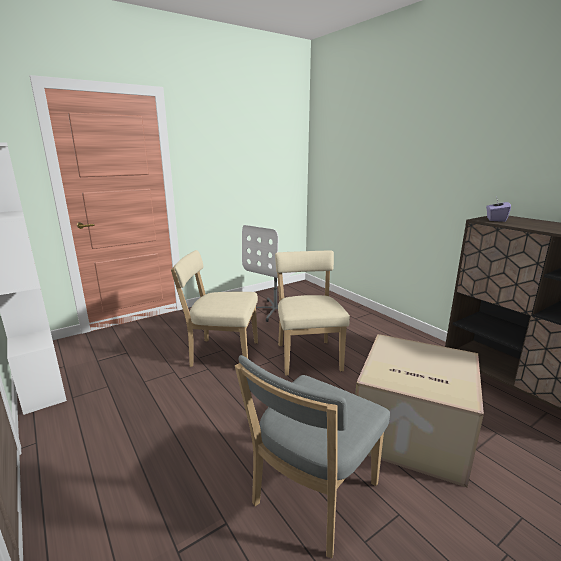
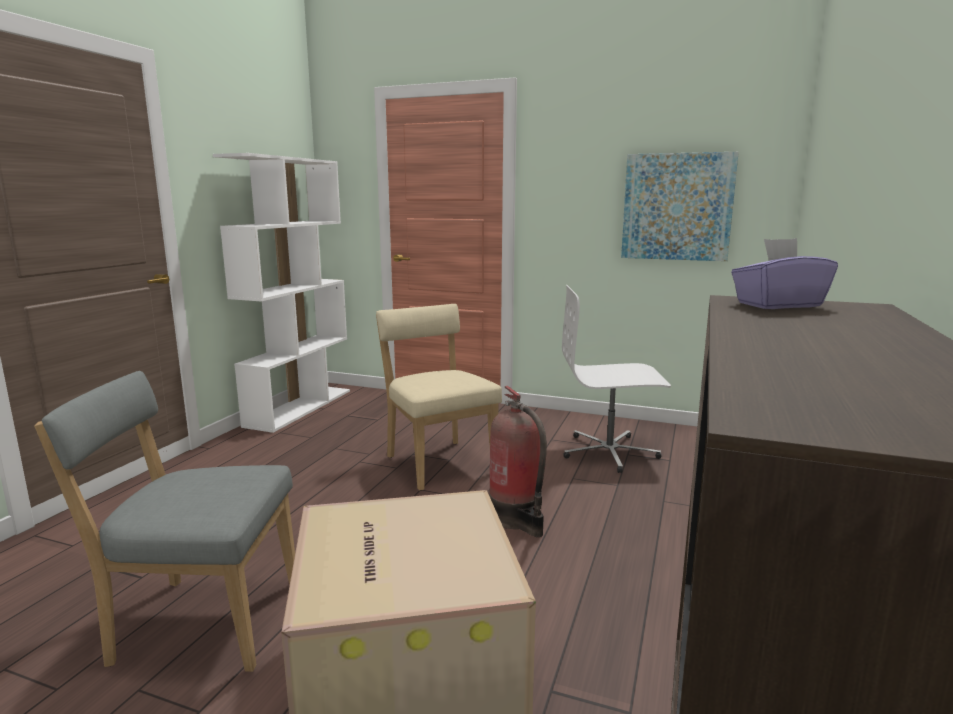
camera: 55 degrees right, 5 degrees down
(262, 173) = (677, 207): none -> picture
(308, 355) = (517, 518): beige chair -> fire extinguisher

